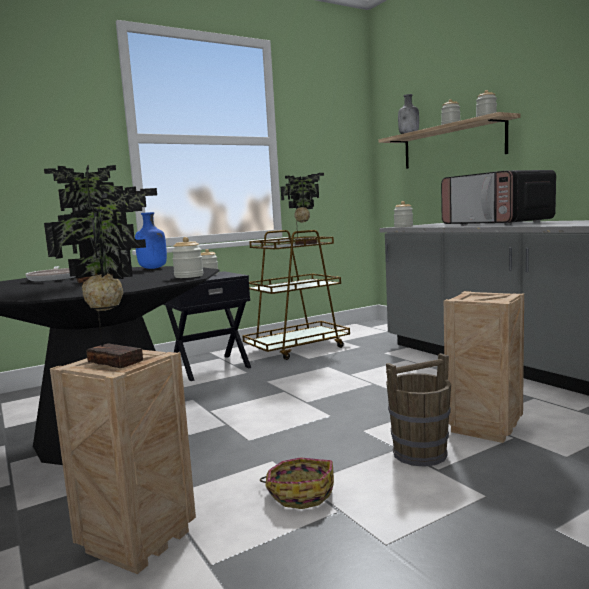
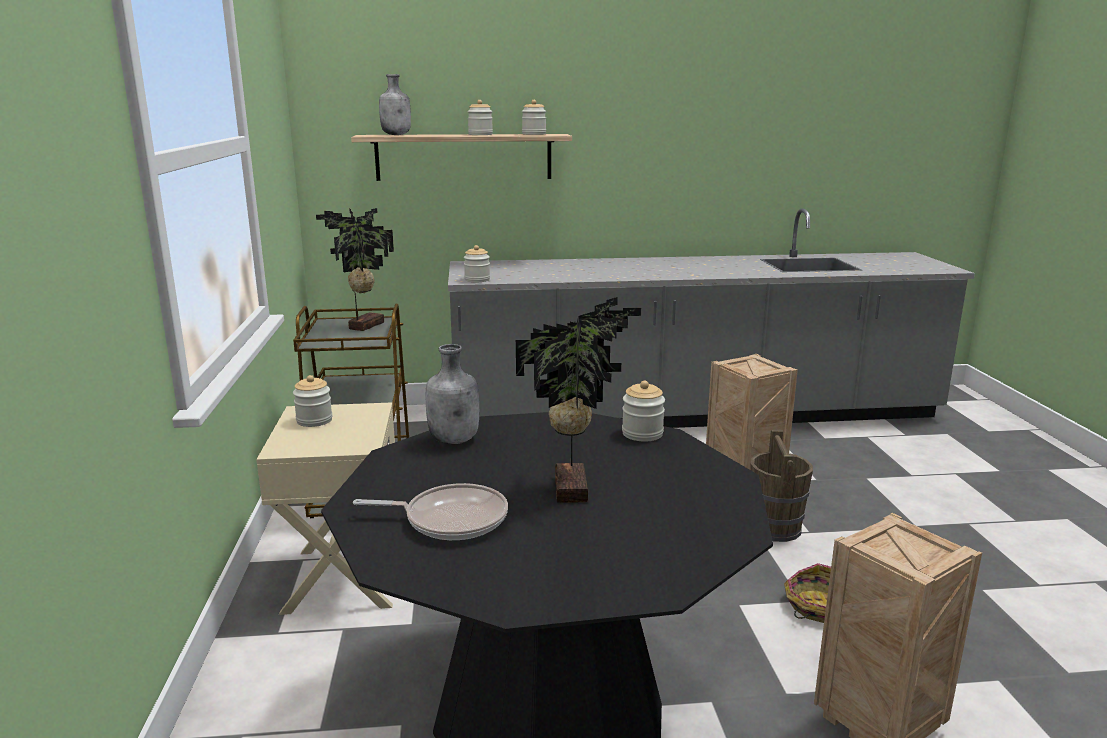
camera: 65 degrees left, 10 degrees up
(117, 360) = (911, 545): potted plant -> none
(153, 268) = (455, 440): blue bottle -> grey bottle
(210, 367) = (342, 578): black nightstand -> beige nightstand
(497, 224) = (594, 270): microwave -> none

